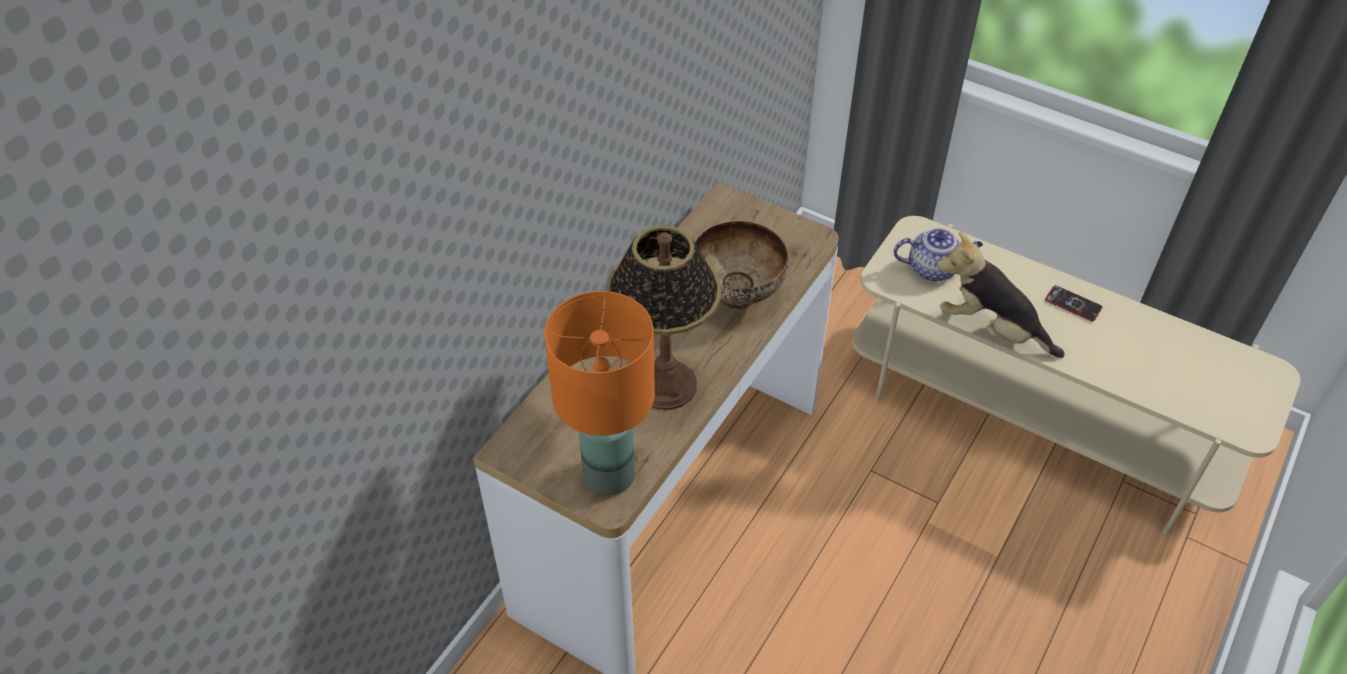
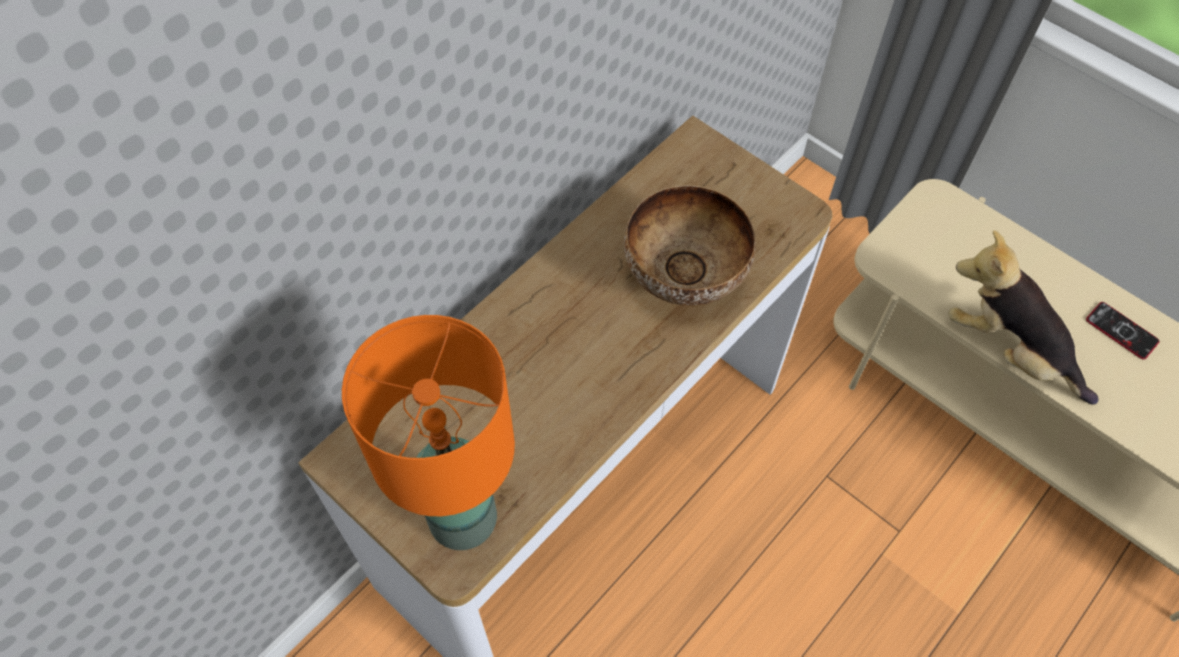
camera: 10 degrees right, 10 degrees up
(664, 385) = (563, 398): table lamp -> none
(934, 268) = (950, 255): teapot -> none

